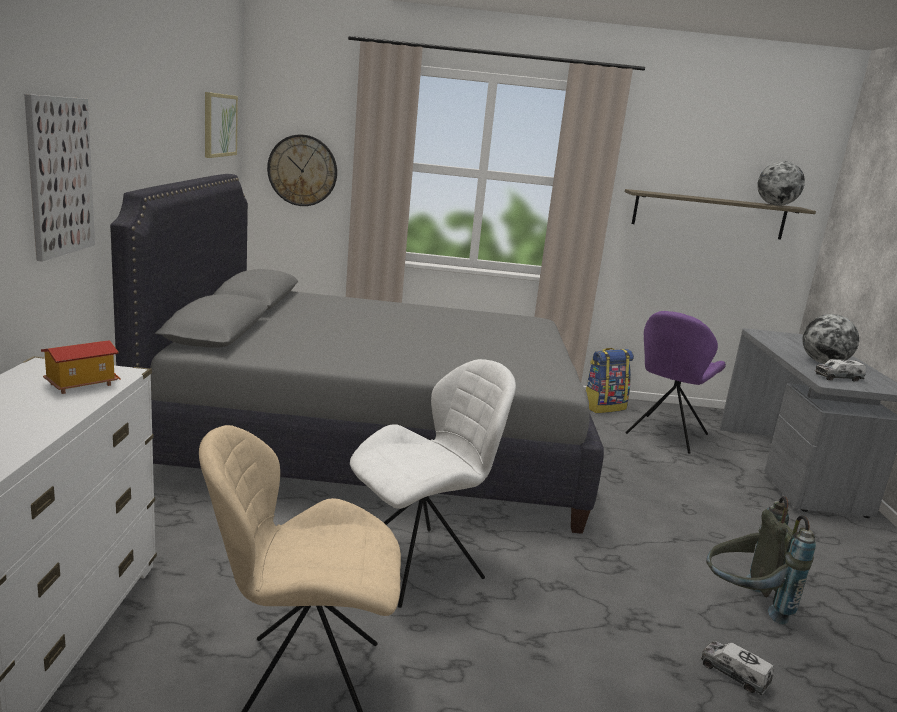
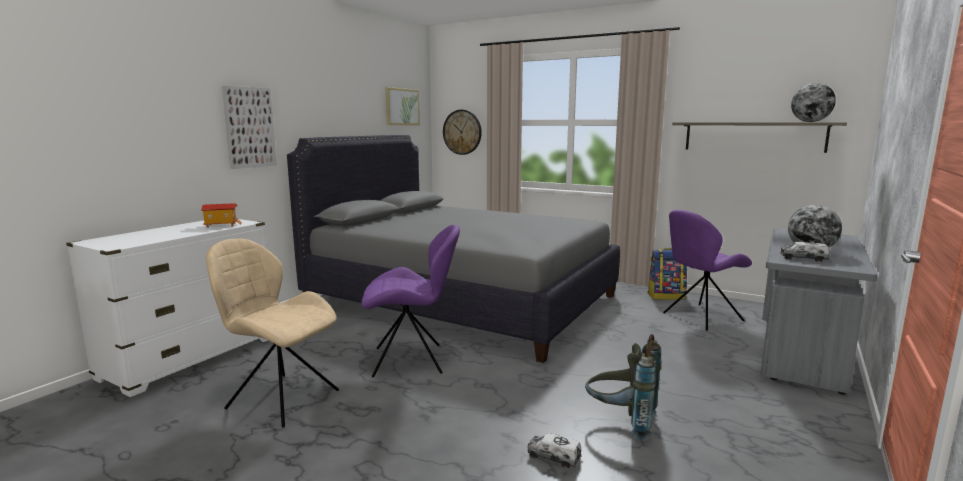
camera: 30 degrees right, 5 degrees down
(420, 564) = (411, 360): white chair -> purple chair
(734, 674) = (554, 457): toy truck -> toy truck turned 45 degrees counterclockwise

